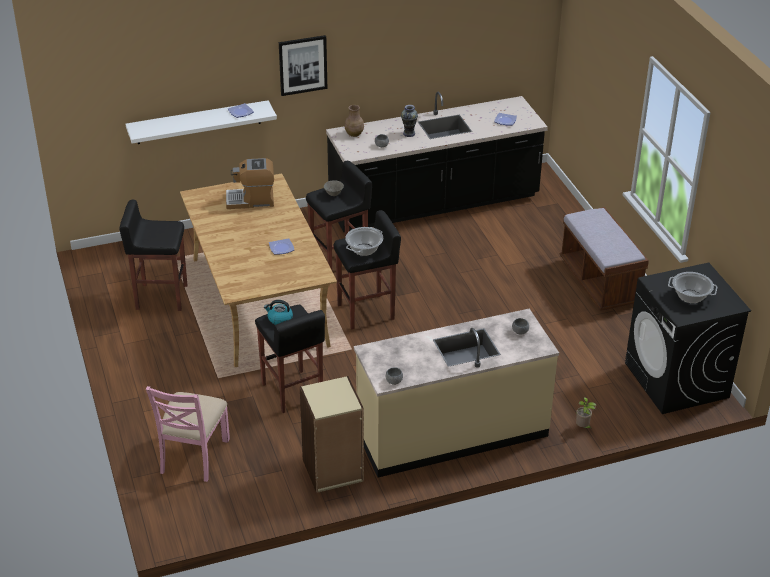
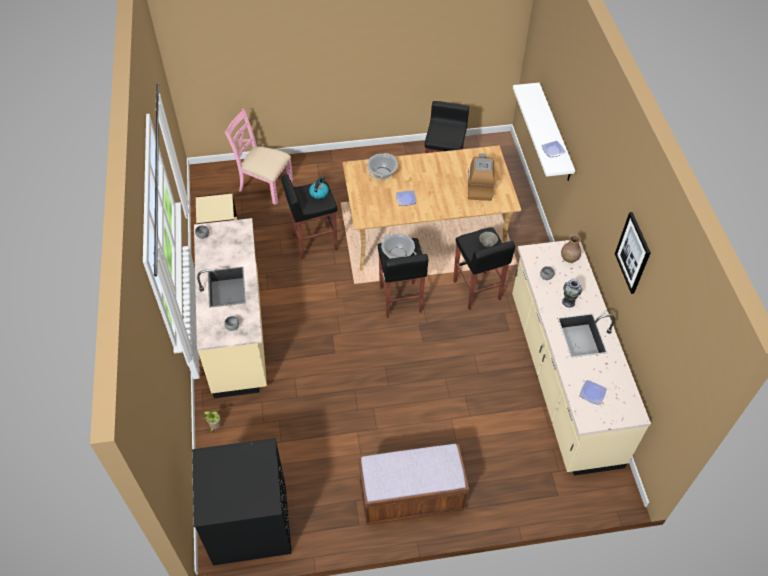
camera: 100 degrees right, 15 degrees up
(303, 65) = (592, 173): picture -> picture (633, 253)
(434, 203) = (562, 378): black counter -> beige counter
(690, 296) = (231, 475): cooking pot -> cooking pot (382, 173)

